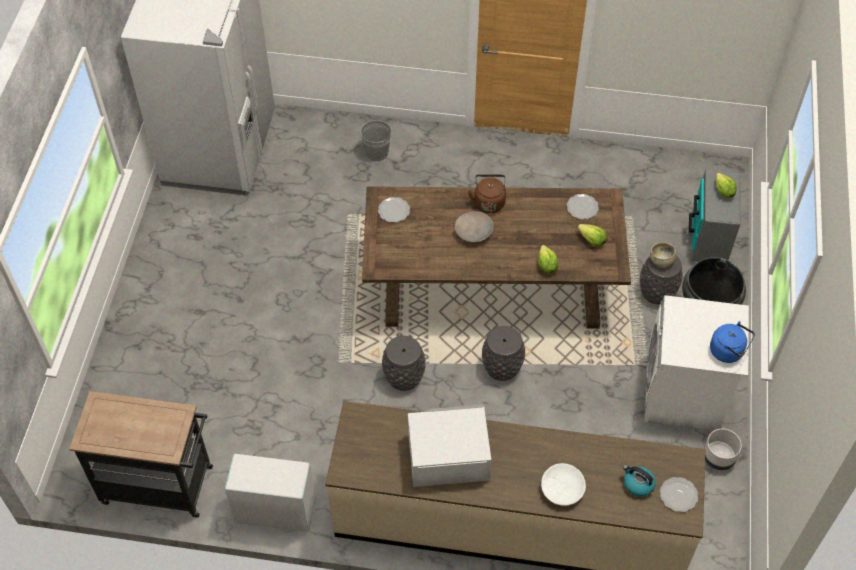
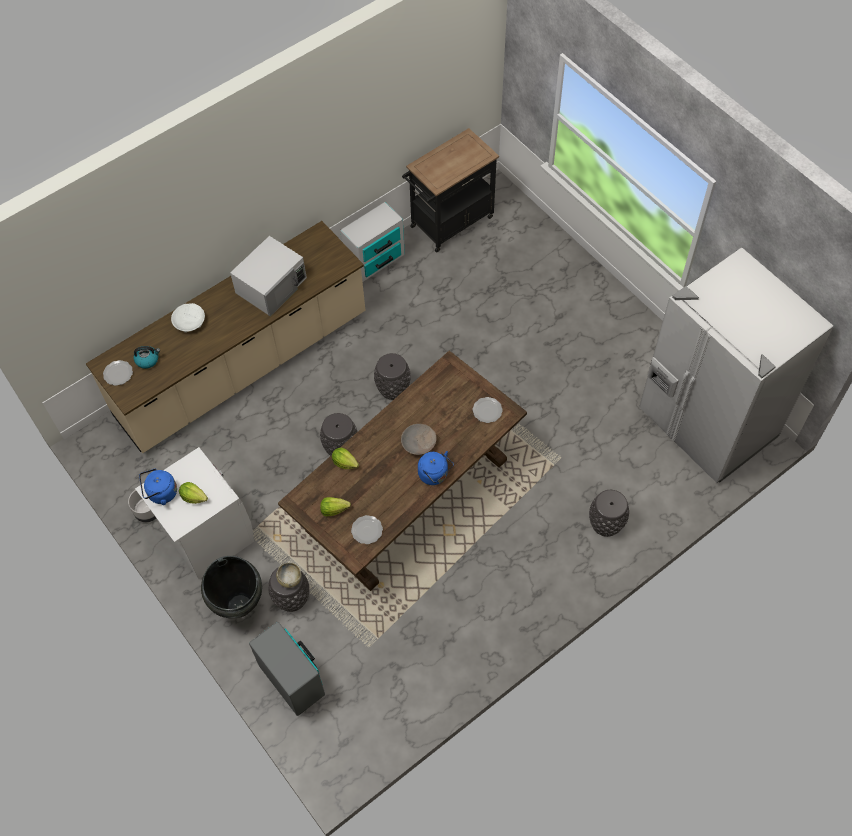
camera: 135 degrees right, 5 degrees up
(377, 152) = (606, 523): grey bucket -> grey stool
(489, 201) = (435, 475): brown kettle -> blue kettle
(723, 192) = (285, 661): lettuce -> lettuce (193, 497)

